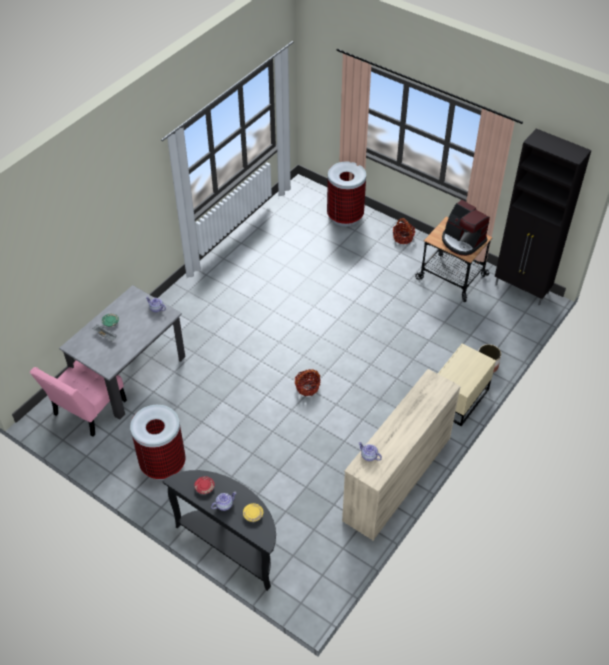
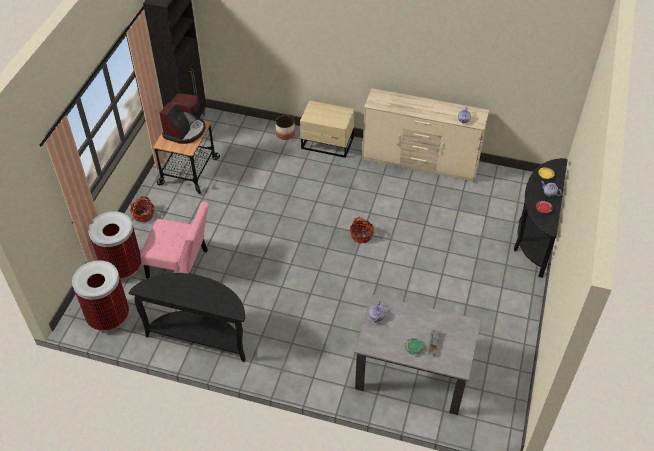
camera: 110 degrees left, 0 degrees up
(87, 410) = (473, 393): pink chair -> pink chair (181, 265)
(163, 464) = (493, 308): trash can -> trash can (108, 317)
(247, 250) = (200, 336): none -> black console table

